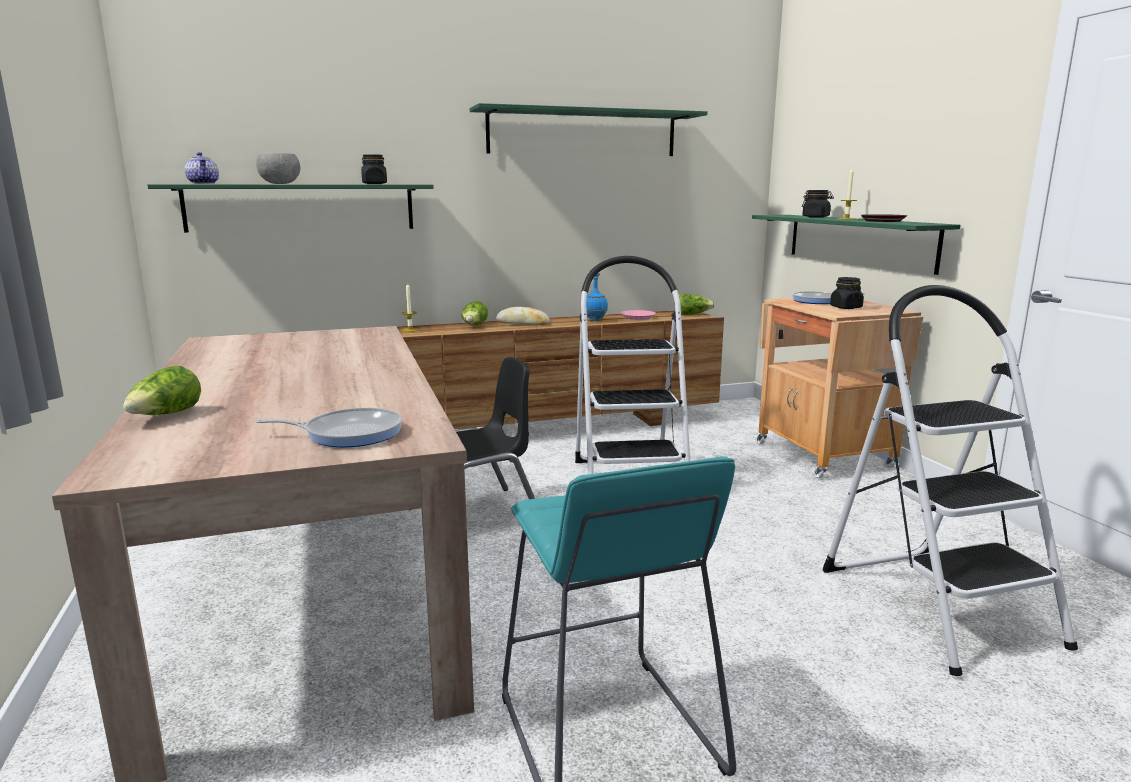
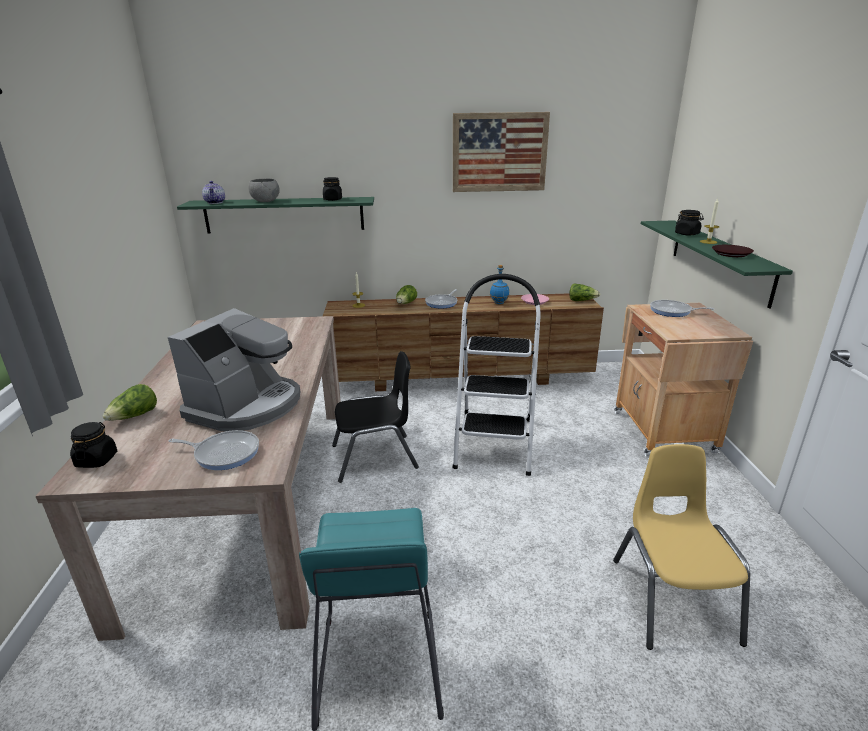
camera: 15 degrees right, 10 degrees up
(343, 396) = (247, 406): none -> coffee machine
(523, 323) = (442, 303): bread -> frying pan
(583, 133) = (499, 152): green shelf -> picture
(845, 307) = (688, 324): black jar -> black jar (96, 460)
(933, 603) = (672, 599): step ladder -> yellow chair

